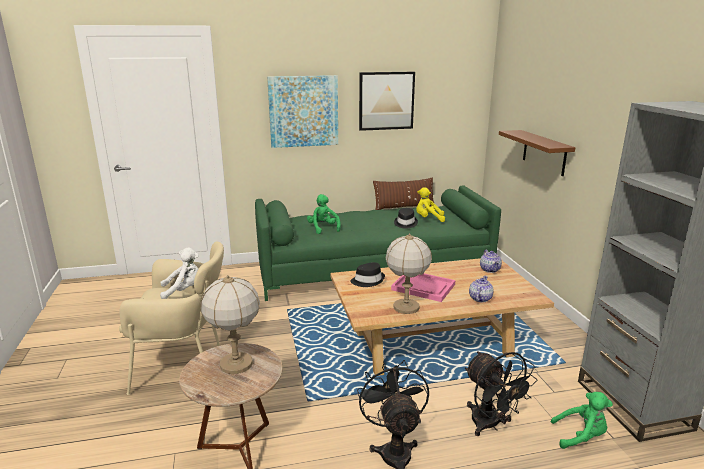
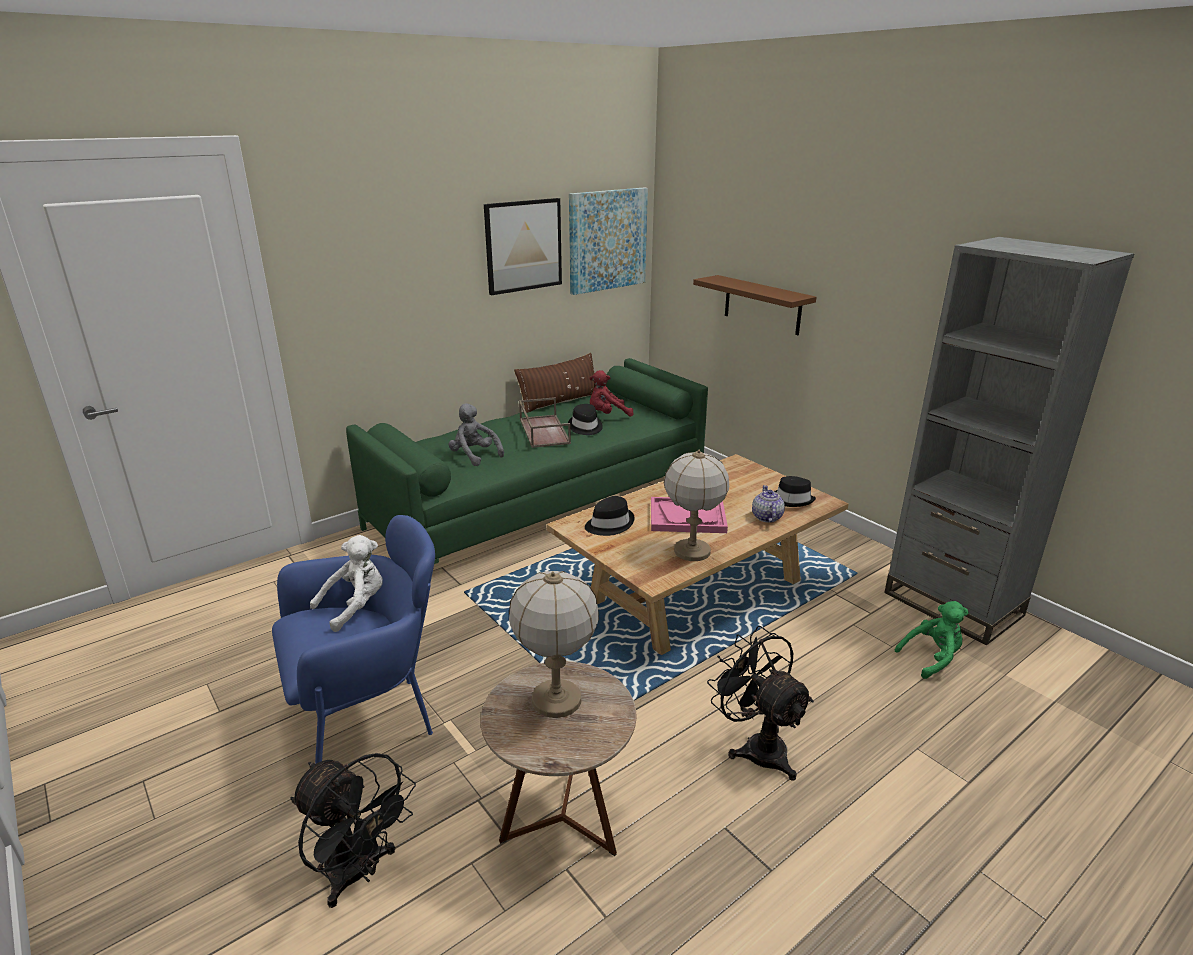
camera: 25 degrees left, 5 degrees up
(184, 364) = (370, 723): beige armchair -> blue armchair
(303, 111) = (406, 273): picture -> picture (607, 240)
(323, 228) = (474, 456): green plush toy -> grey plush toy
(376, 221) = (543, 431): none -> brown tray
(428, 219) = (607, 415): yellow plush toy -> red plush toy
(490, 269) = (743, 474): teapot -> none
(490, 425) = (836, 676): black fan -> black fan (359, 873)
(510, 292) = (792, 500): none -> black hat

